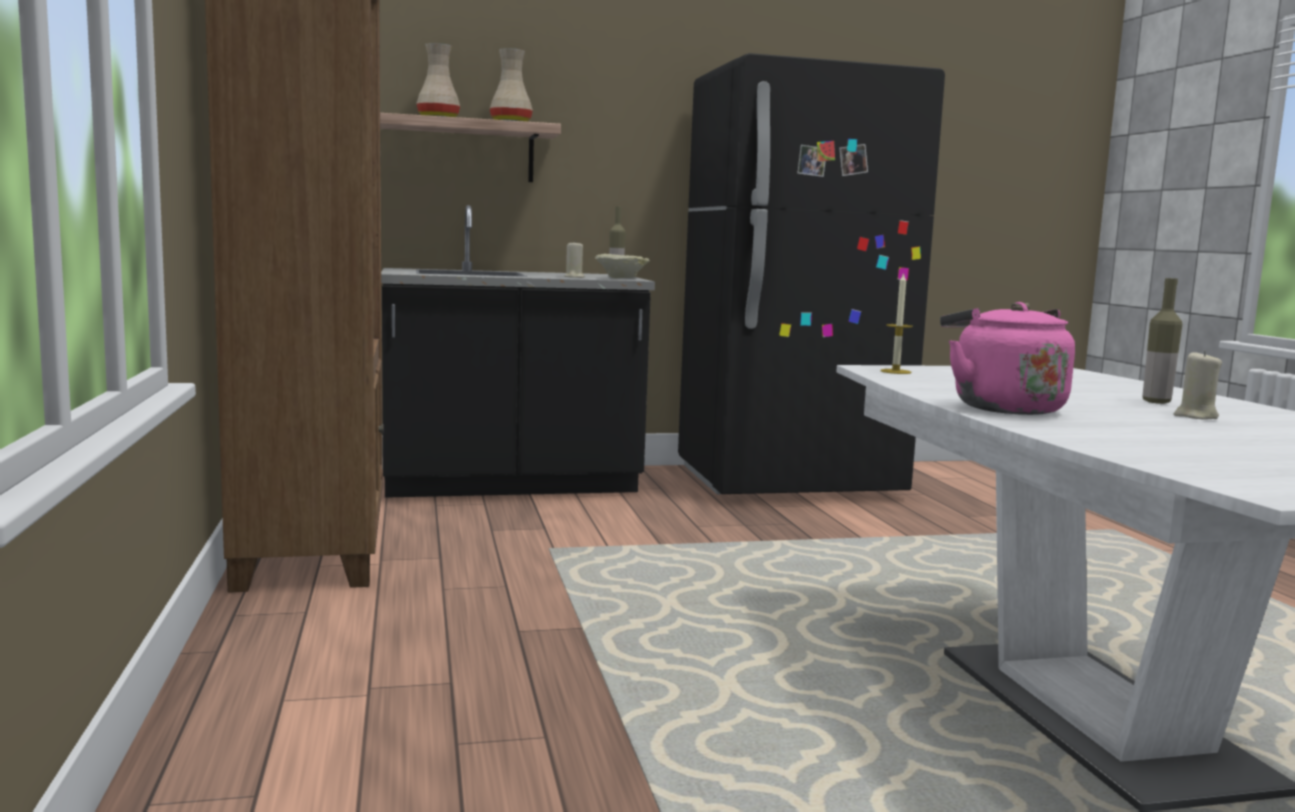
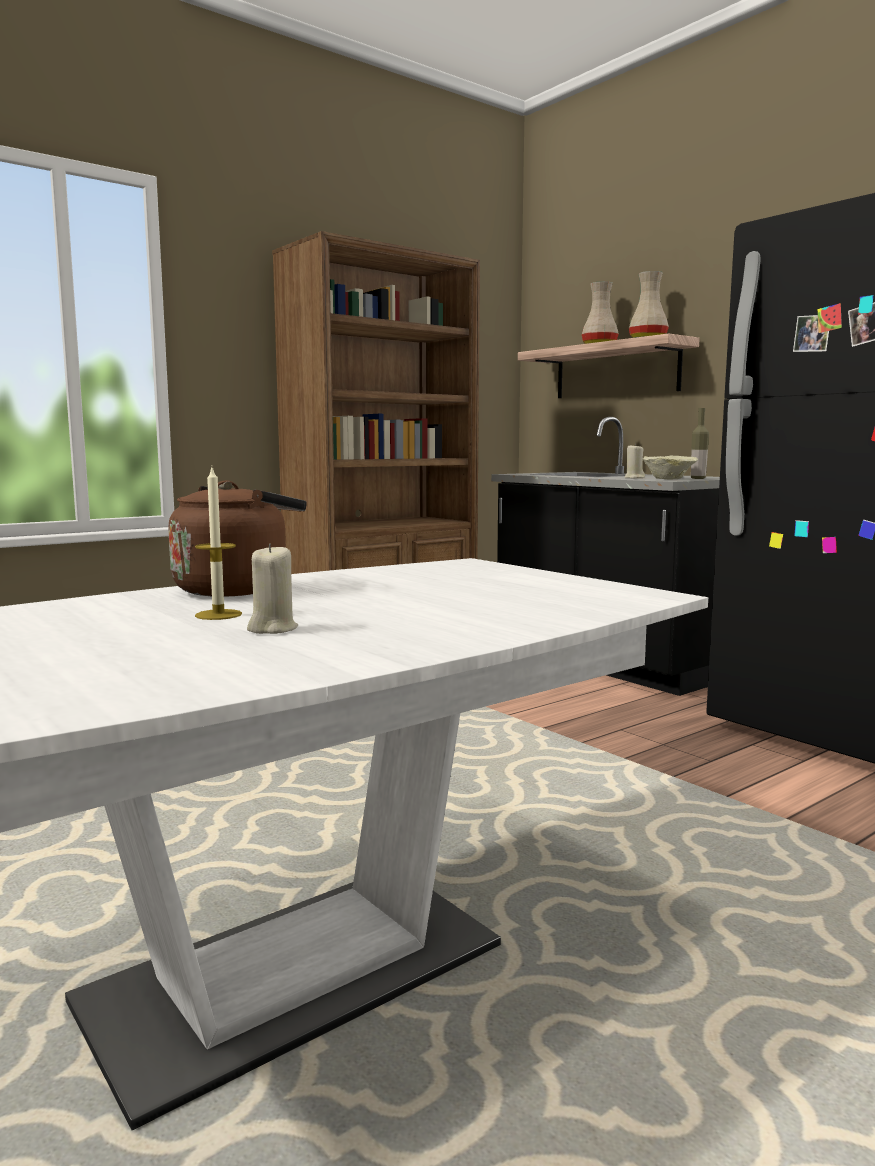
camera: 65 degrees right, 0 degrees up
(895, 371) = (452, 566): candle -> candle (218, 615)
(1002, 407) = (237, 589): pink kettle -> brown kettle
(1156, 402) = (384, 620): bottle -> none

